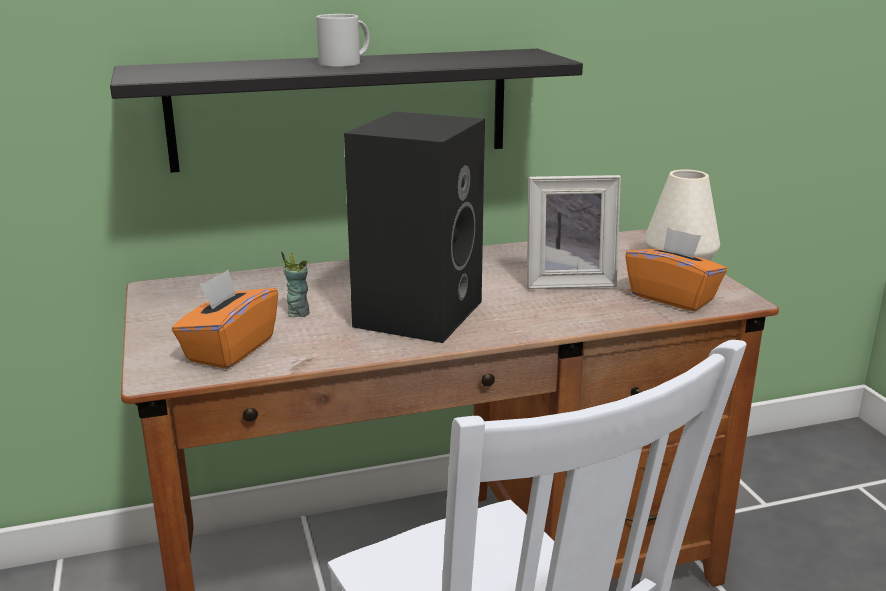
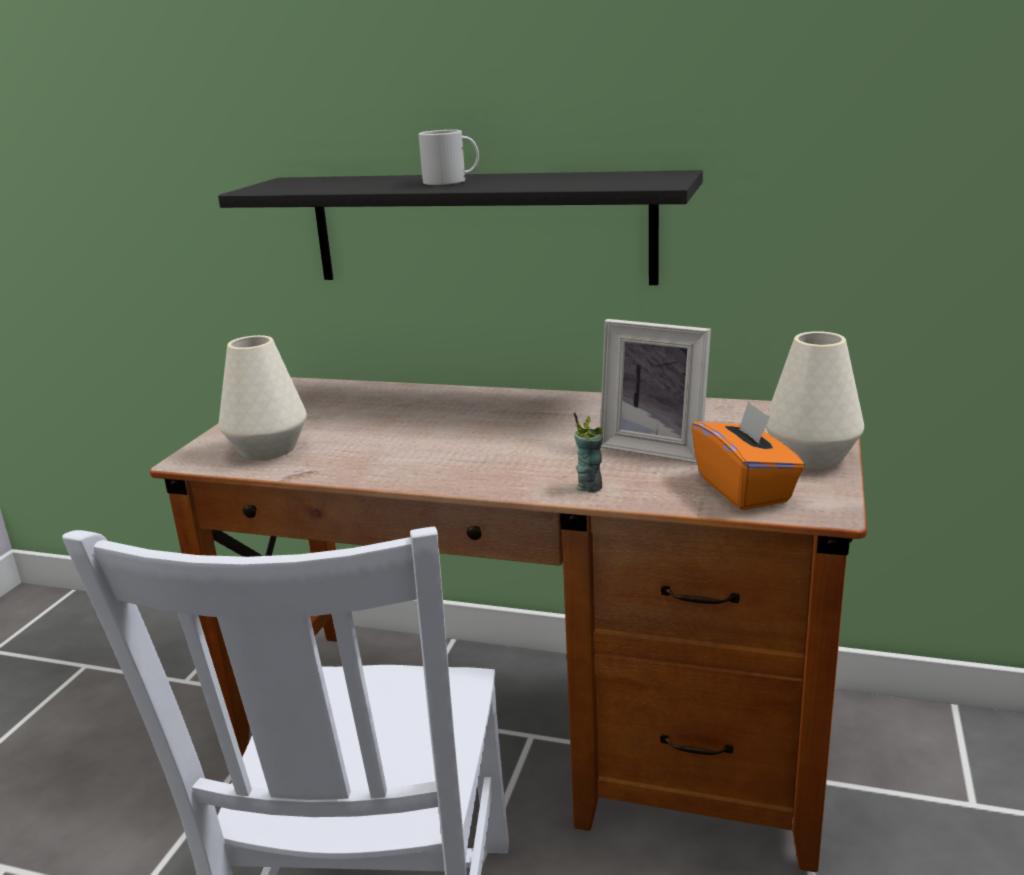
camera: 35 degrees right, 0 degrees up
(229, 350) = (267, 449): orange tissue box -> white vase
(298, 313) = (364, 428): cup -> cup (589, 487)
(417, 312) = (460, 449): black speaker -> none

